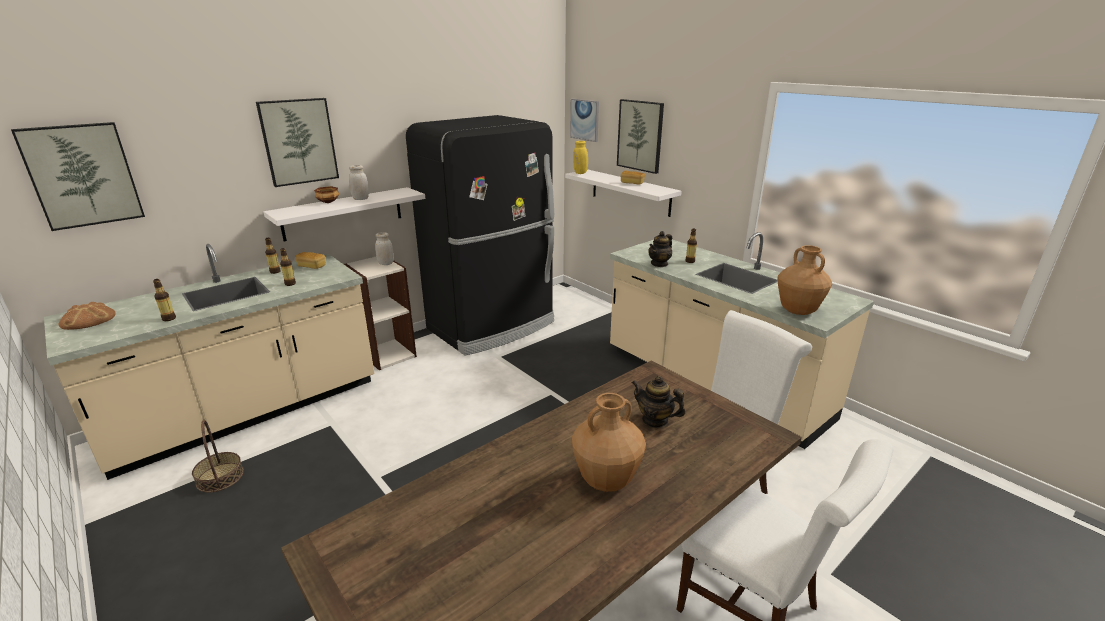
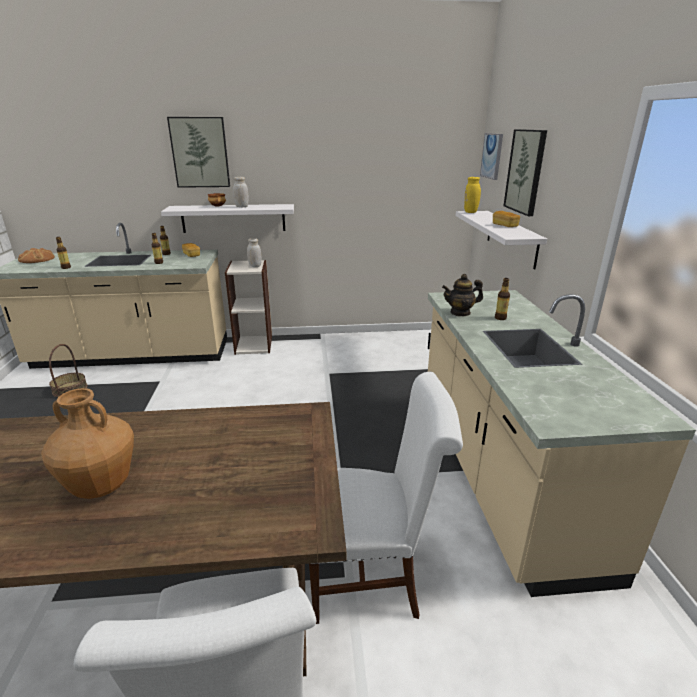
camera: 35 degrees right, 0 degrees up
(82, 175) = (52, 161): picture -> none
(493, 326) = (353, 347): black fridge -> none
(655, 420) = (233, 456): teapot -> none
(797, 311) = (540, 403): brown vase -> none

